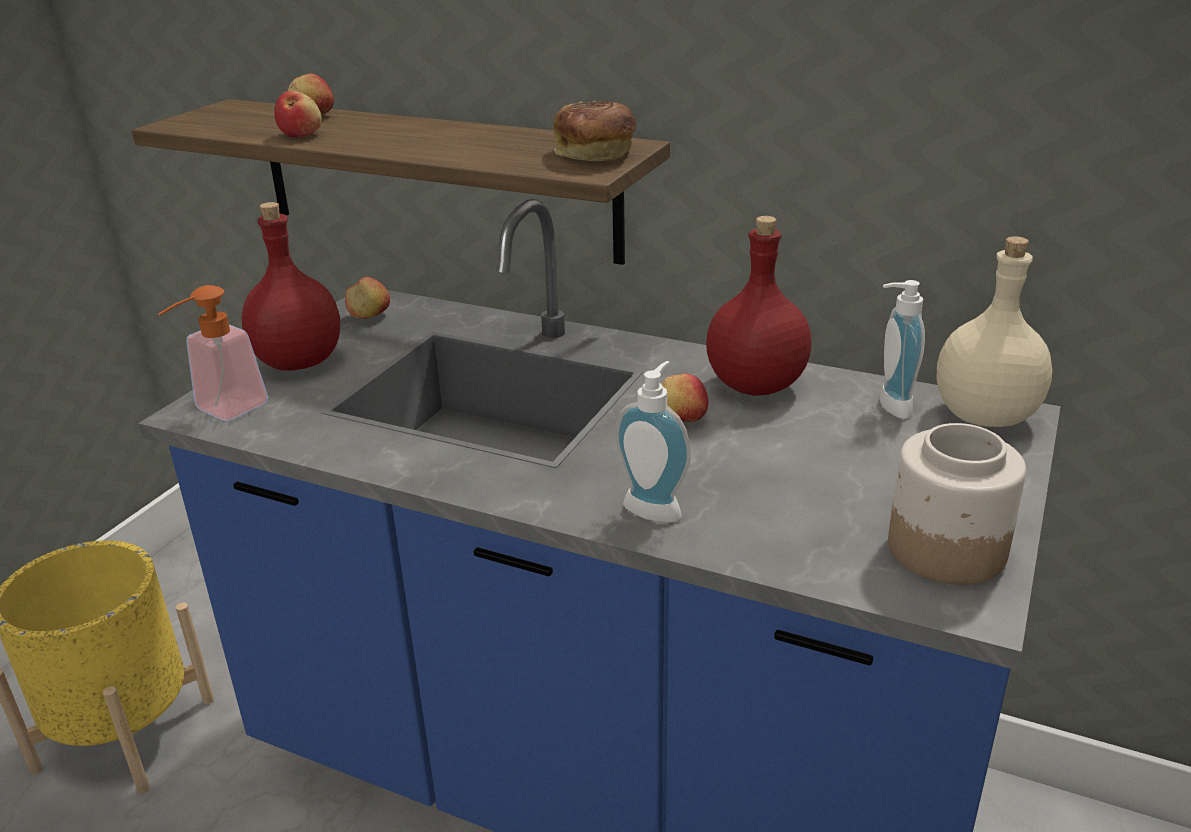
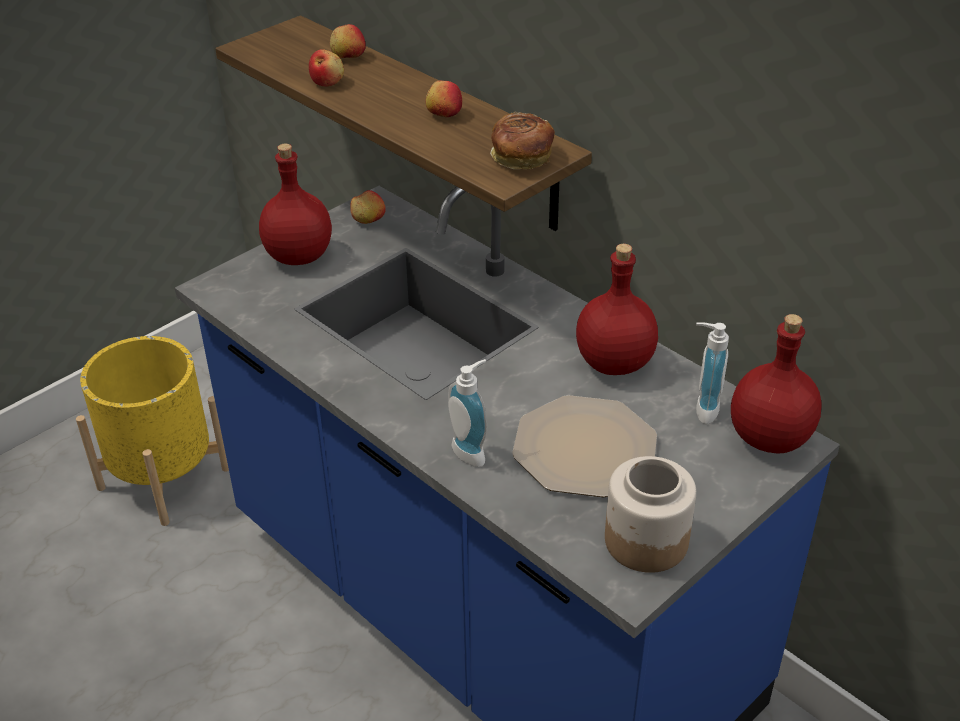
camera: 20 degrees right, 10 degrees up
(222, 411) = (230, 291): soap dispenser -> none
(681, 418) = (538, 379): apple -> apple (444, 114)
(791, 473) = (584, 449): none -> plate
(985, 415) = (770, 437): beige bottle -> red bottle

